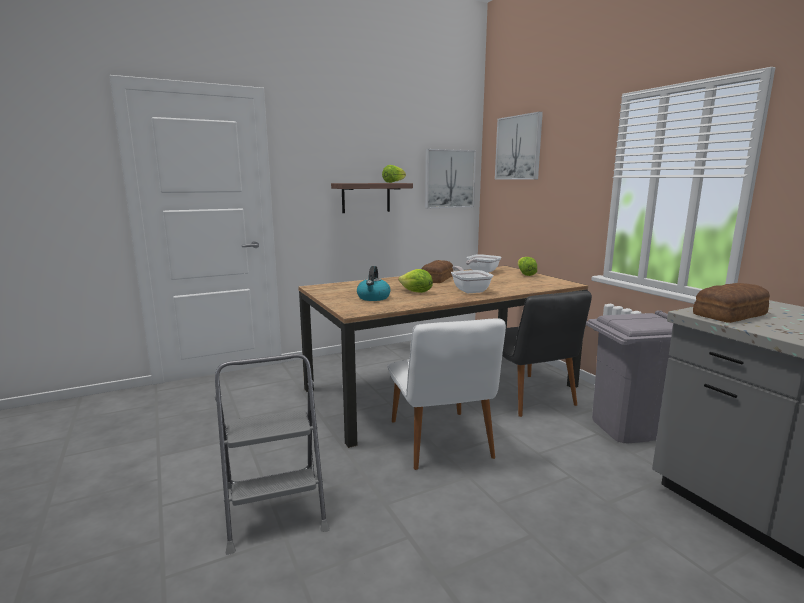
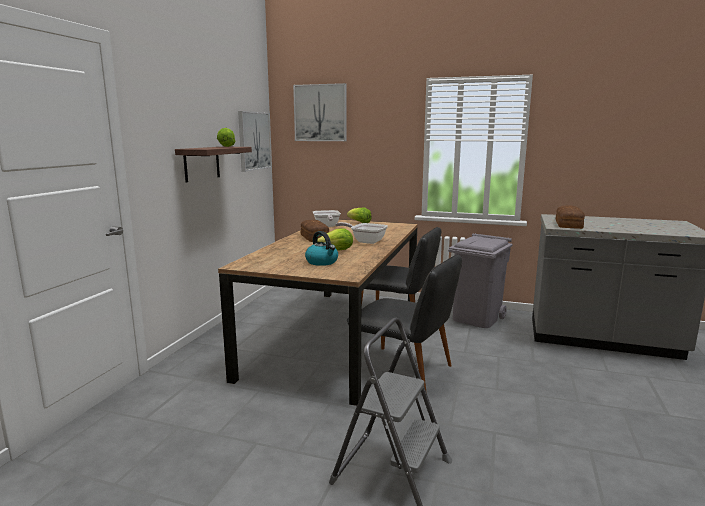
camera: 45 degrees left, 0 degrees up
(440, 438) = (402, 369): white chair -> black chair

